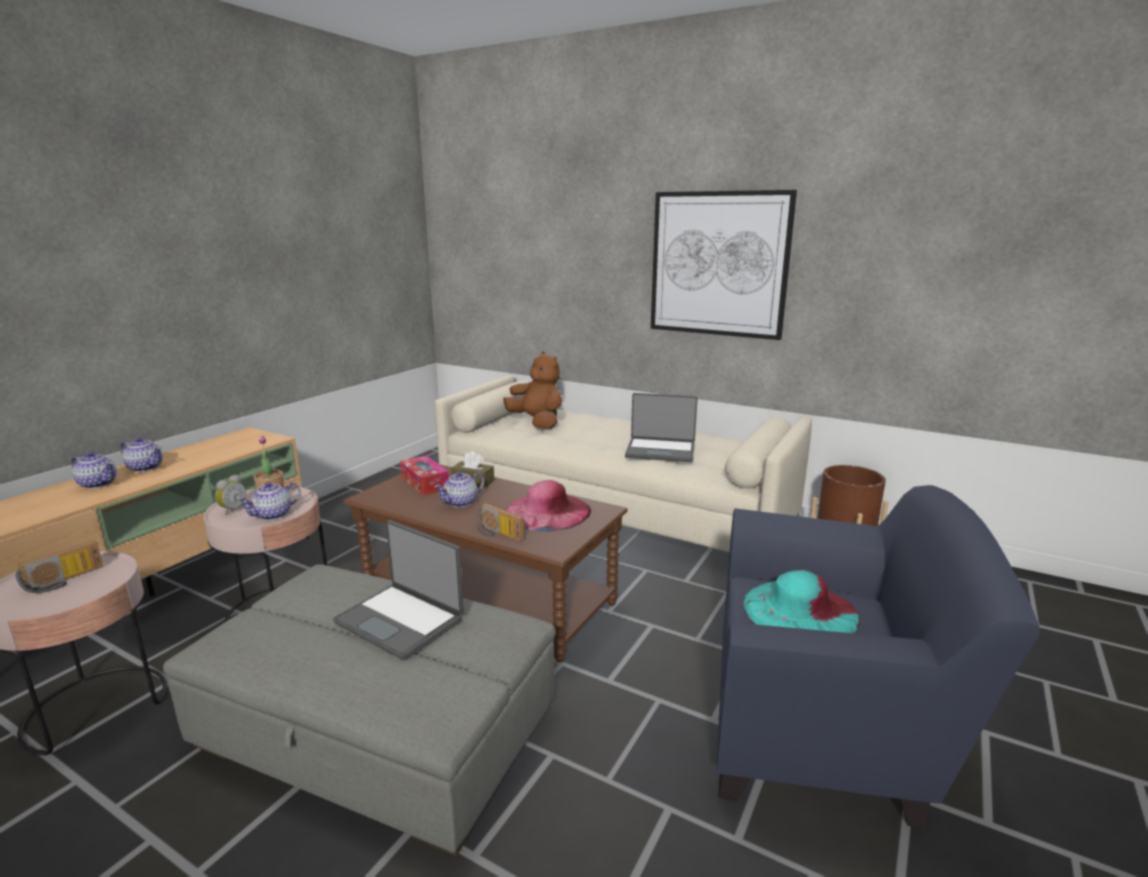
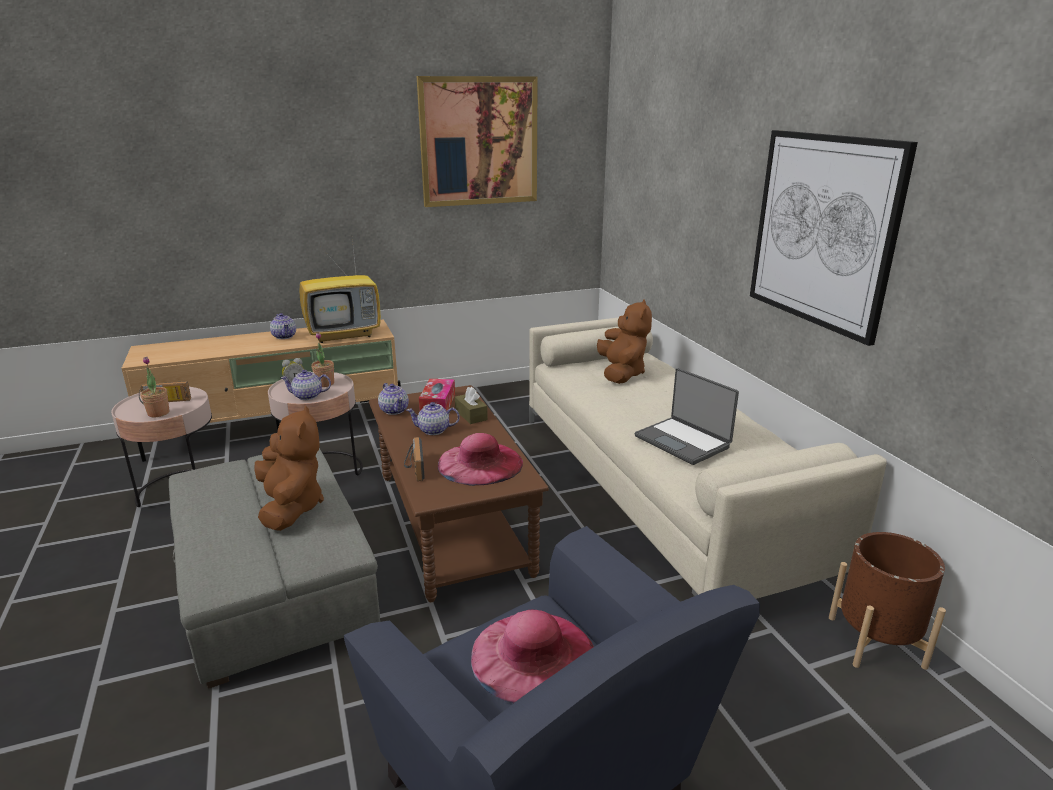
camera: 40 degrees right, 5 degrees up
(80, 593) = (158, 413): none -> potted plant
(98, 484) = (248, 341): teapot -> teapot (394, 410)
(229, 449) = (345, 334): none -> television
(323, 218) = (479, 142): none -> picture
(401, 620) = (291, 507): laptop -> brown plush toy
(800, 611) = (533, 655): turquoise hat -> pink hat

